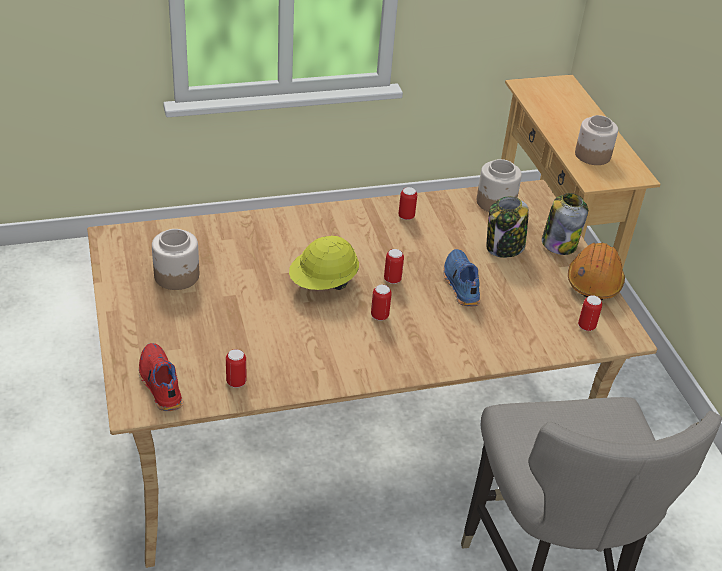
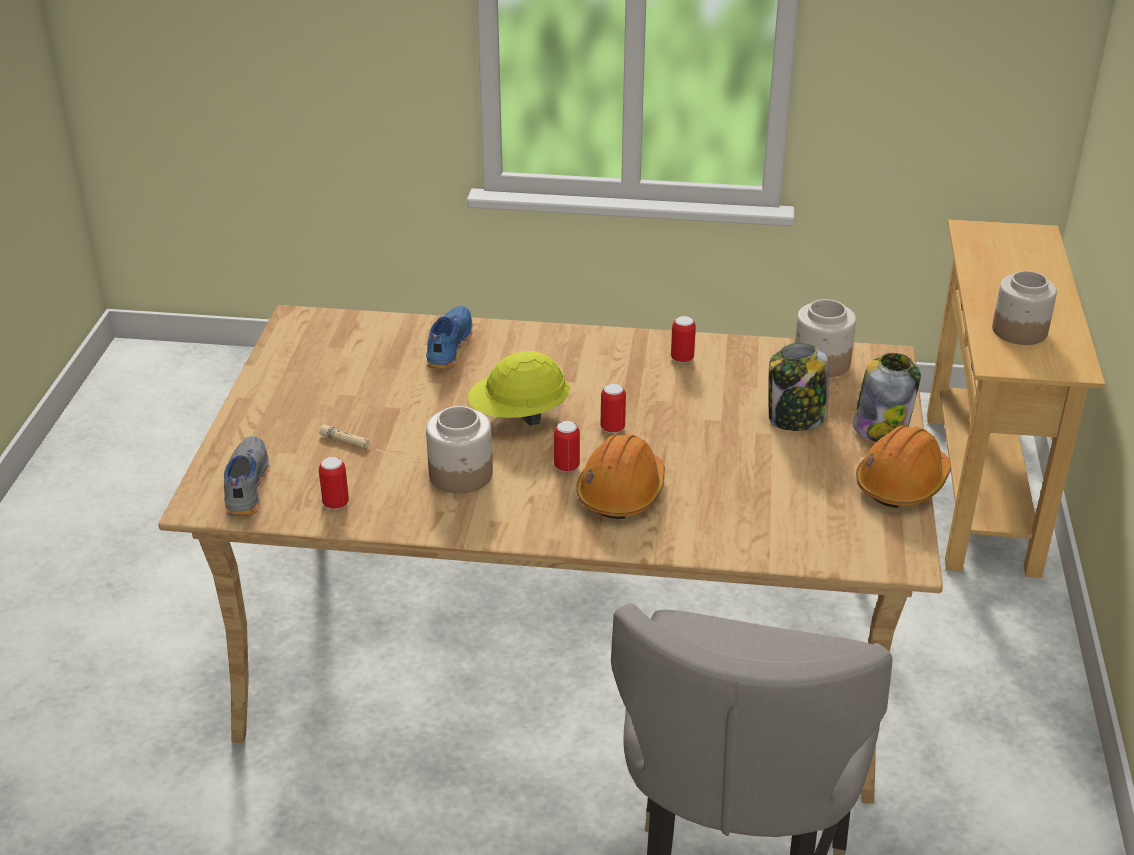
camera: 25 degrees right, 5 degrees down
(159, 384) = (245, 486): red shoe -> grey shoe
(177, 276) = (344, 374): jar -> jar (461, 475)
(234, 331) = (371, 447): none -> beige flashlight
(427, 327) = (621, 492): none -> orange hard hat
(460, 284) = (701, 451): blue shoe -> blue shoe (447, 347)
(586, 326) = (851, 536): can -> none

